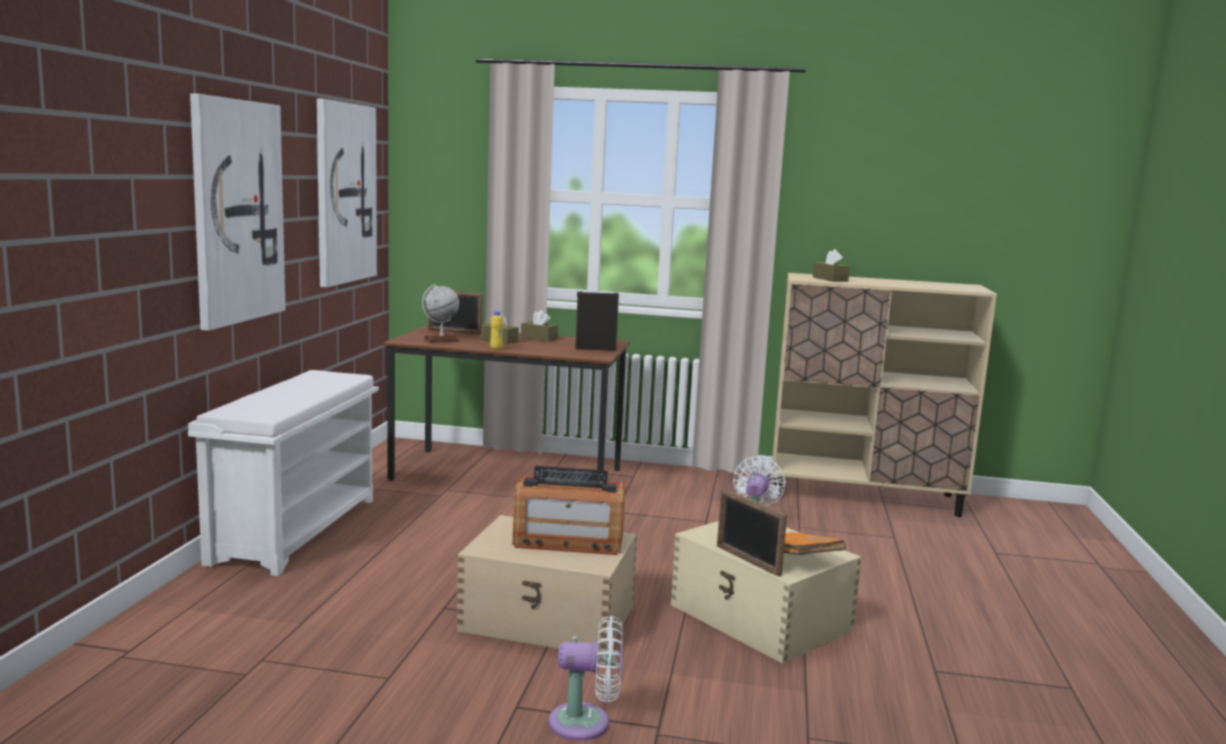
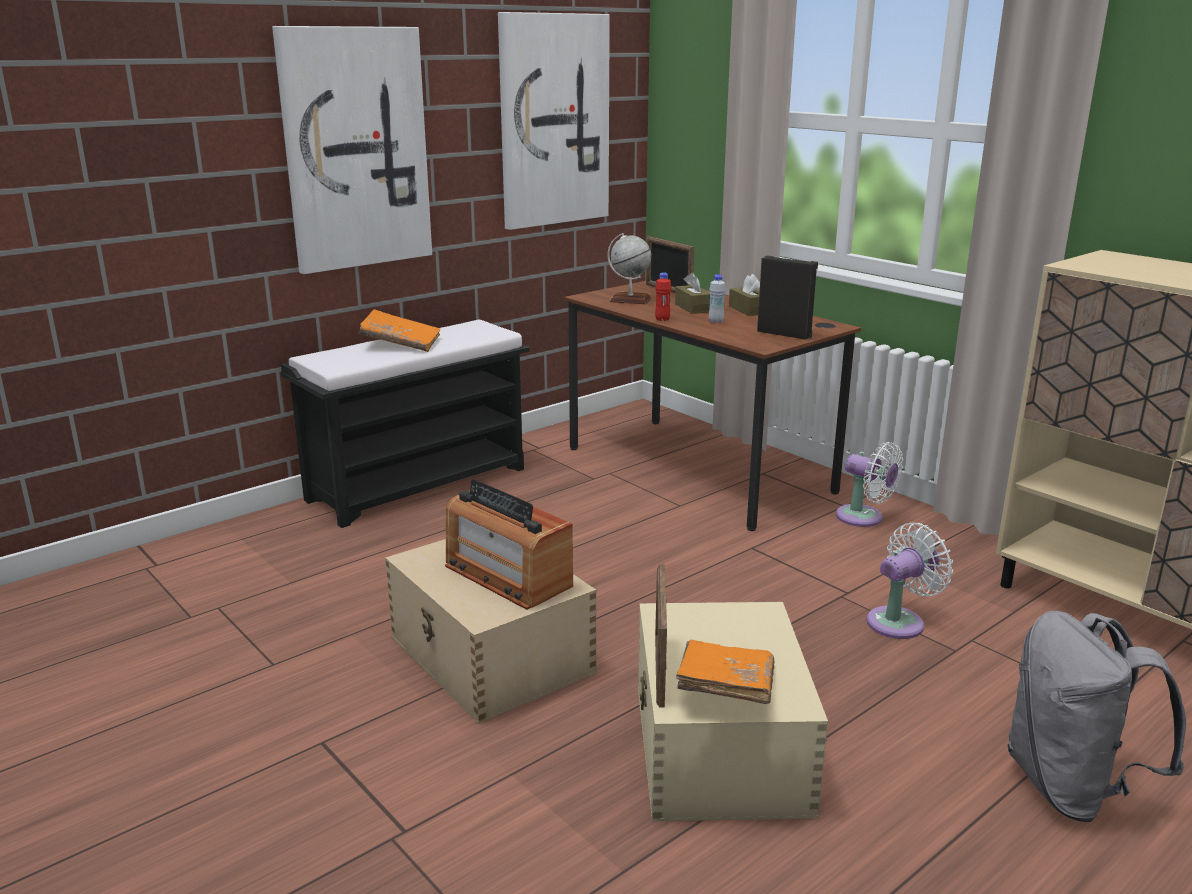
camera: 40 degrees right, 10 degrees up
(284, 393) = (400, 344): none -> orange book
(295, 529) = (419, 483): white bench -> black bench
(496, 349) = (662, 319): yellow bottle -> red bottle
(535, 347) = (716, 322): none -> white bottle
(586, 723) = (350, 791): white fan -> white fan (864, 518)
(830, 279) = (1133, 269): brown tissue box -> none
(929, 577) = (1071, 788): none -> grey backpack

